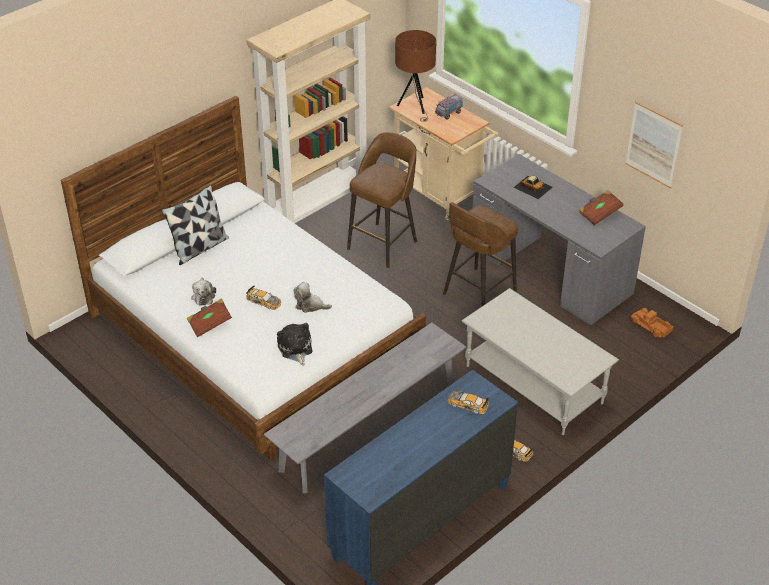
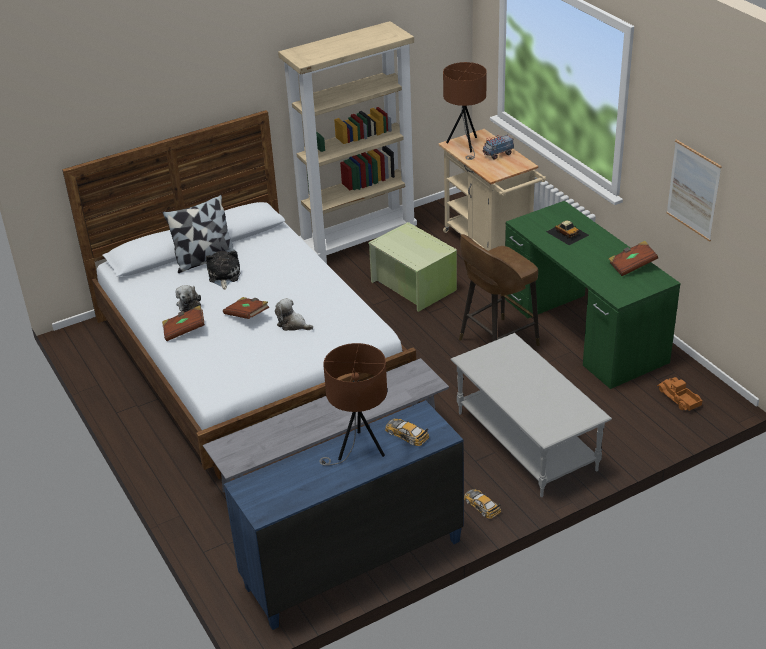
camera: 15 degrees right, 5 degrees down
(264, 301) = (247, 315): toy car -> brown book
(295, 349) = (260, 364): plush toy -> plush toy (223, 276)
(384, 244) = (414, 285): brown stool -> green storage box
(431, 426) = (357, 451): none -> brown table lamp
(550, 271) = (583, 329): grey desk -> green desk

